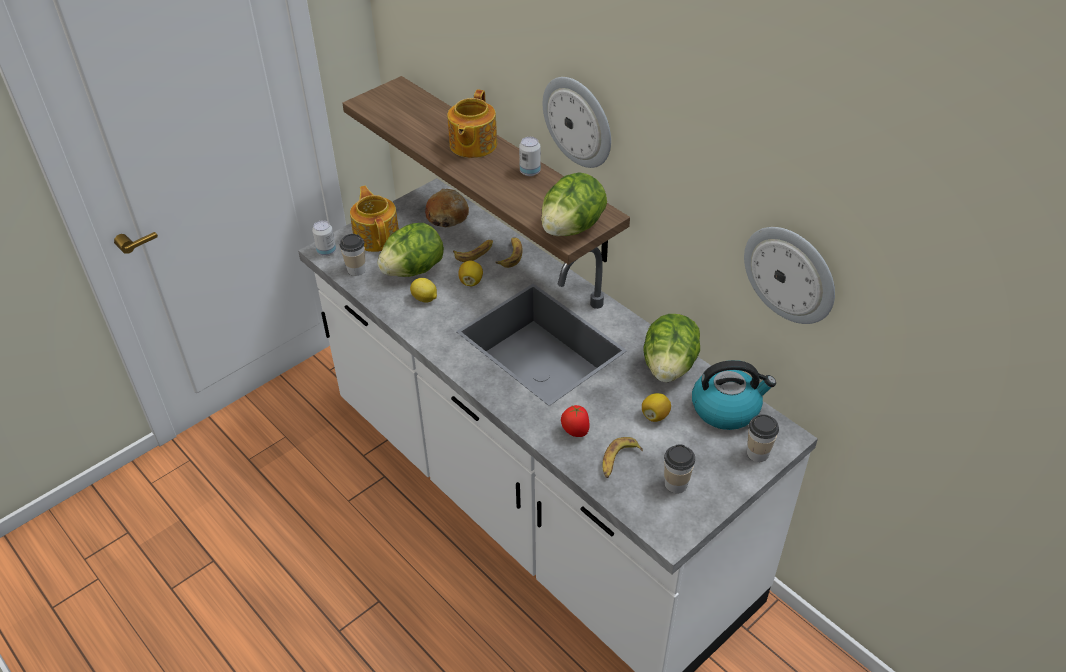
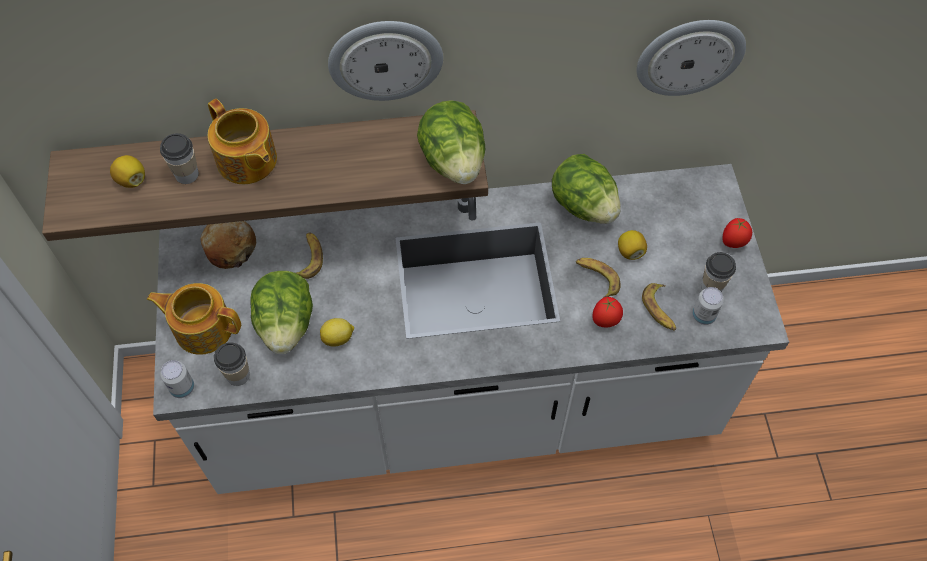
camera: 55 degrees left, 15 degrees up
(471, 282) = (348, 285): lemon -> lemon (131, 180)
(511, 255) = (340, 231): banana -> banana (597, 278)
(530, 172) = (338, 142): can -> can (703, 316)
(726, 408) = (659, 199): kettle -> none
(735, 478) = (733, 242): none -> tomato
(757, 453) = (719, 211): cup -> cup (187, 174)

